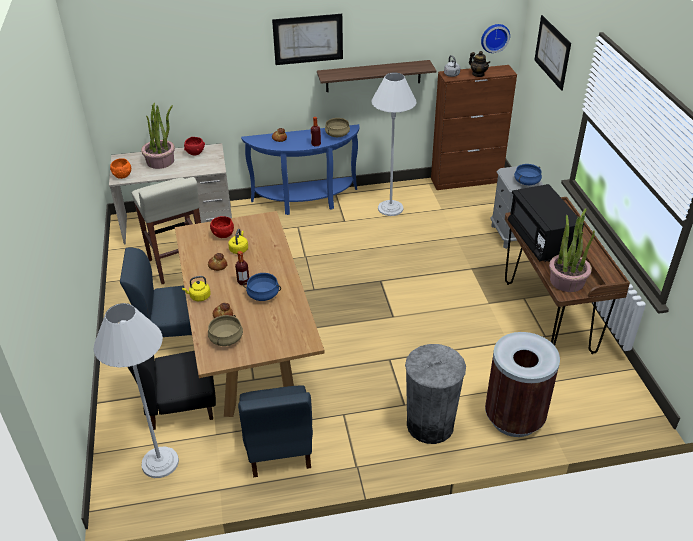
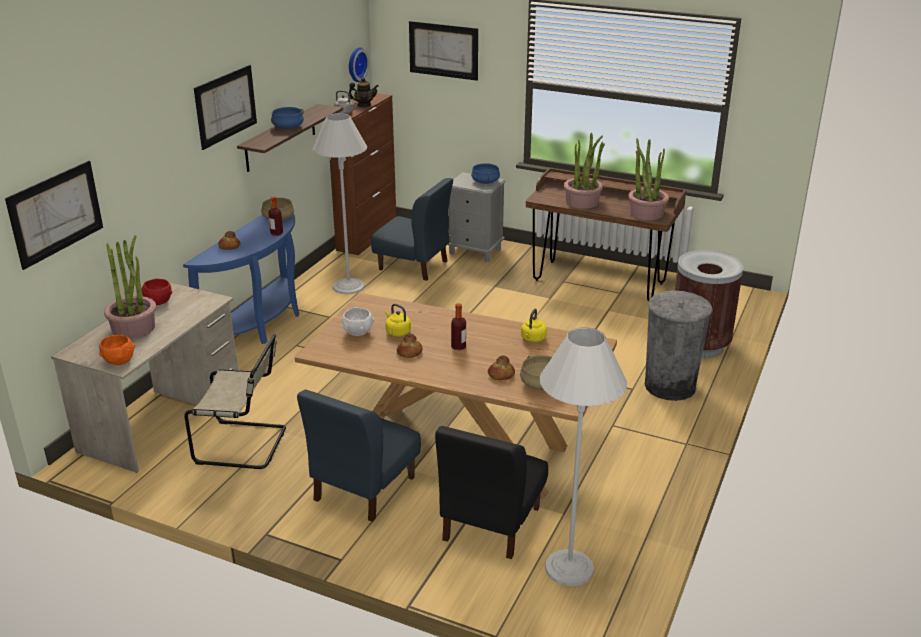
camera: 55 degrees left, 10 degrees down
(127, 73) = (56, 213): none -> picture
(178, 265) = (244, 445): beige stool -> beige chair
(199, 297) = (450, 379): yellow kettle -> yellow kettle (532, 339)
(223, 235) = (357, 333): red bowl -> white bowl
(263, 295) = (494, 343): blue cooking pot -> blue cooking pot (288, 127)
(278, 447) = (620, 479): blue chair -> blue chair (413, 265)
(541, 240) = (582, 202): black microwave -> potted plant

